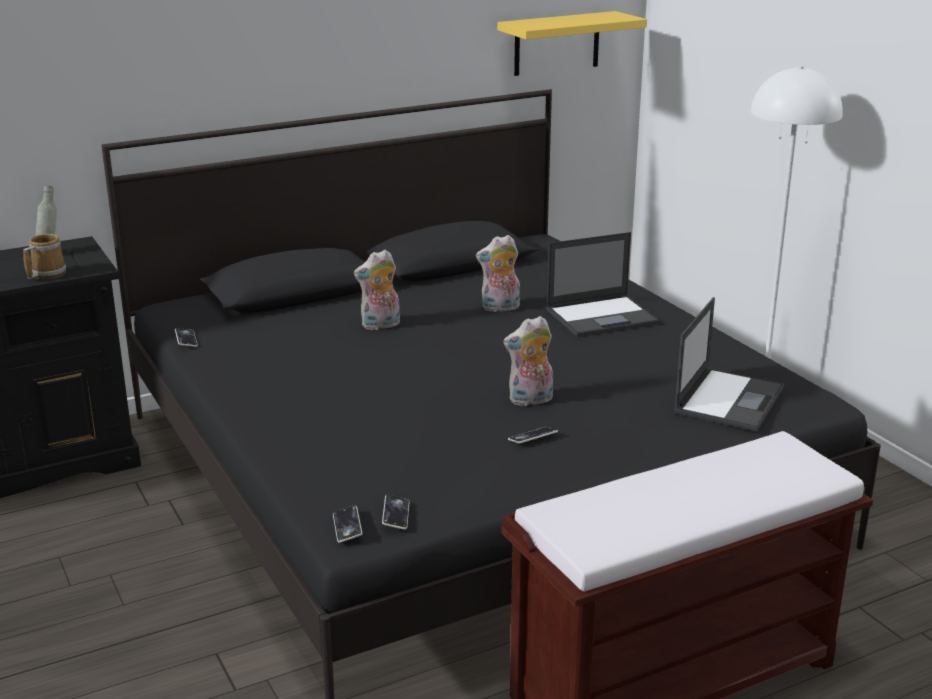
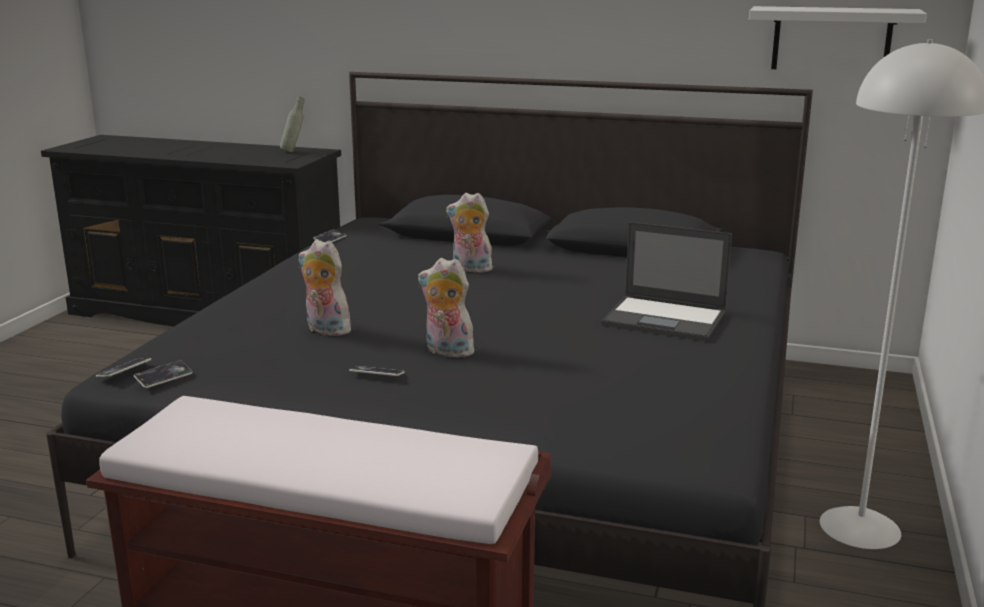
camera: 45 degrees right, 5 degrees down
(46, 274) = (258, 160): mug -> none
(500, 308) = (591, 286): plush toy -> plush toy (325, 330)
(557, 43) = (831, 39): yellow shelf -> white shelf
(729, 399) = (616, 418): laptop -> none

